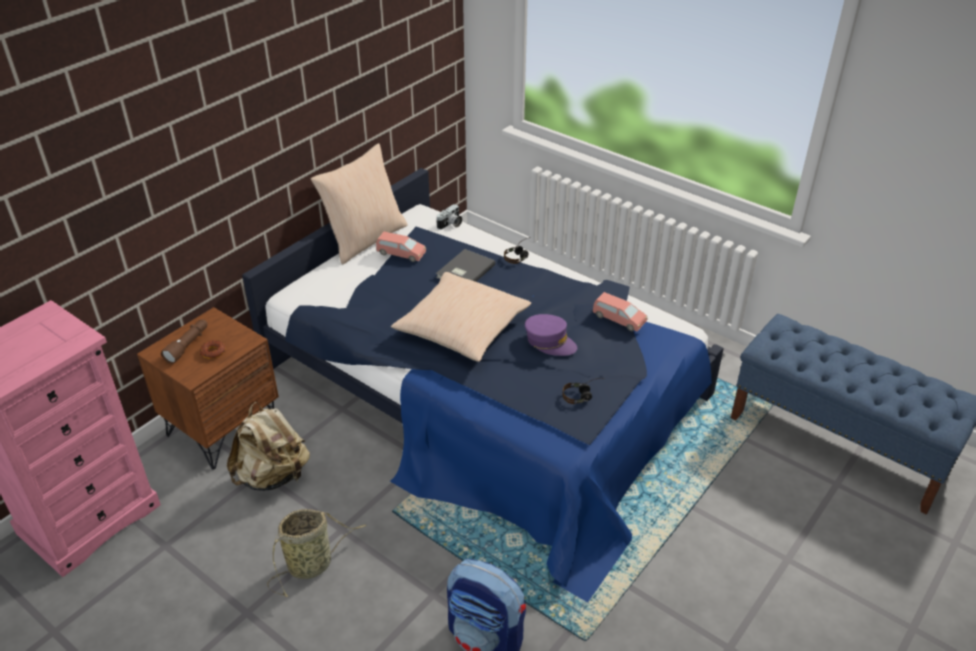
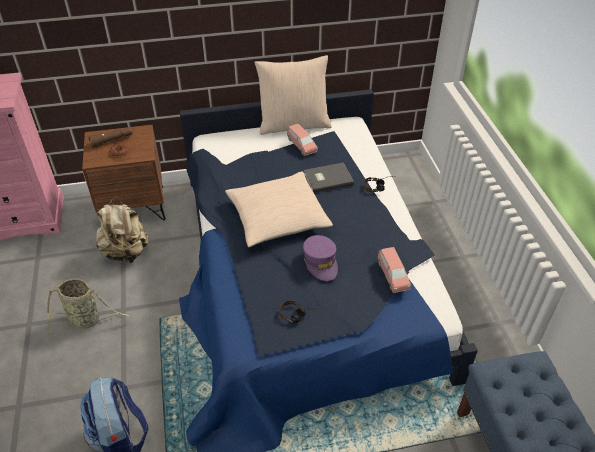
camera: 40 degrees right, 5 degrees up
(450, 224) = (360, 141): camera -> none

